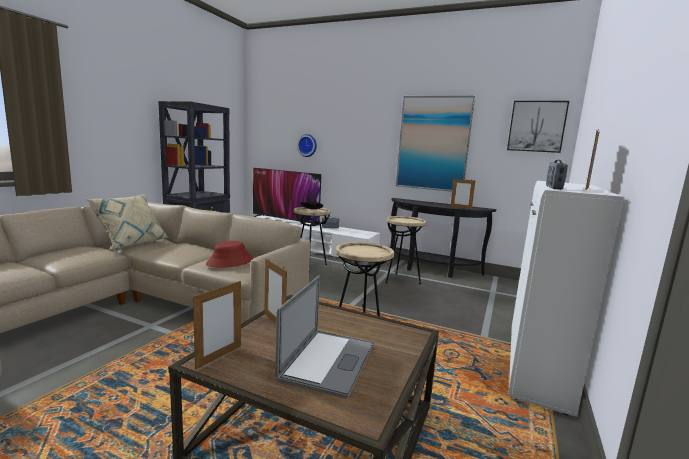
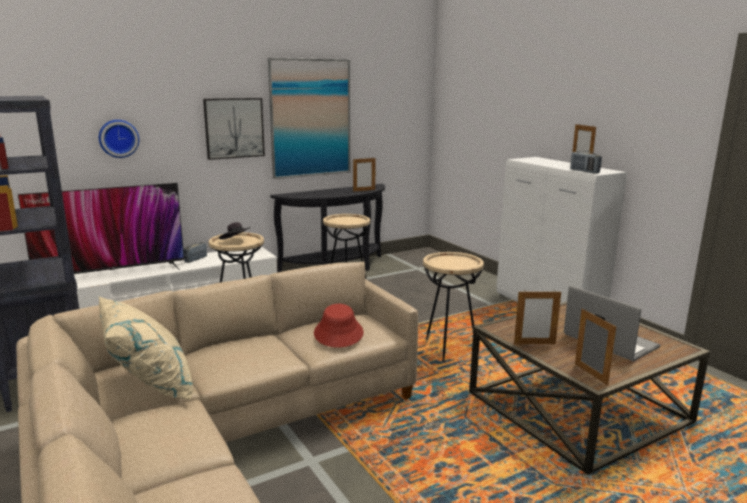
camera: 55 degrees left, 5 degrees up
(536, 126) = (405, 92): picture -> picture (234, 128)

